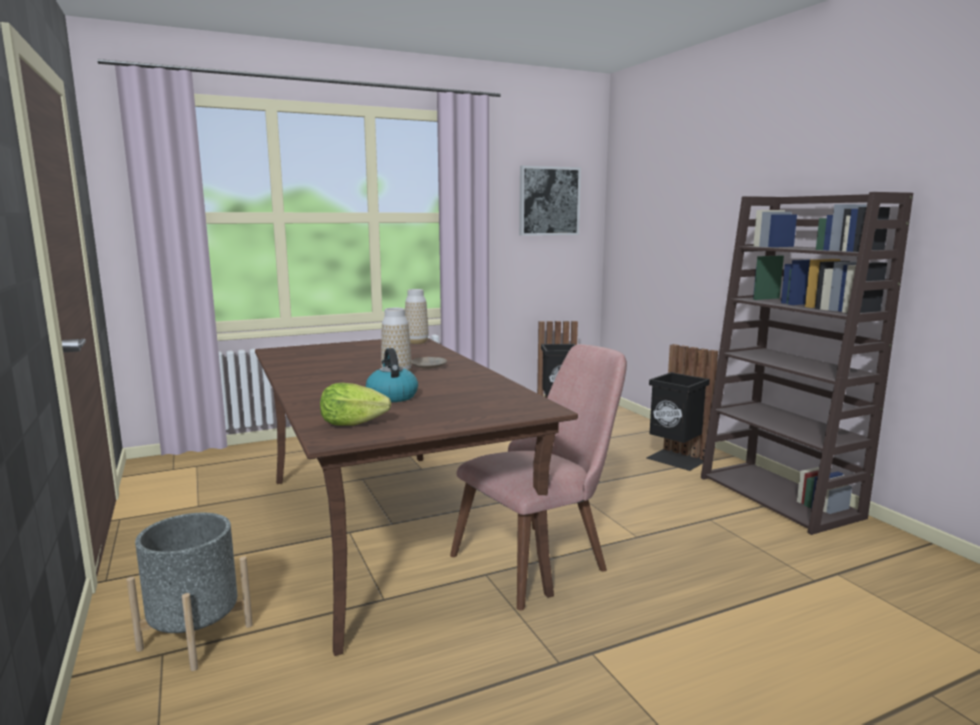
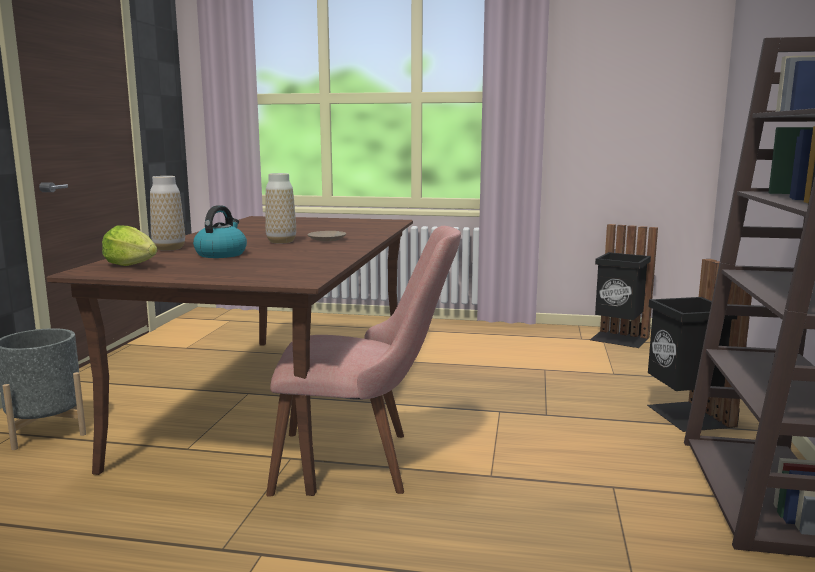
camera: 35 degrees right, 0 degrees up
(416, 342) = (385, 223): vase -> vase (169, 248)
(549, 201) = (637, 75): picture -> none

